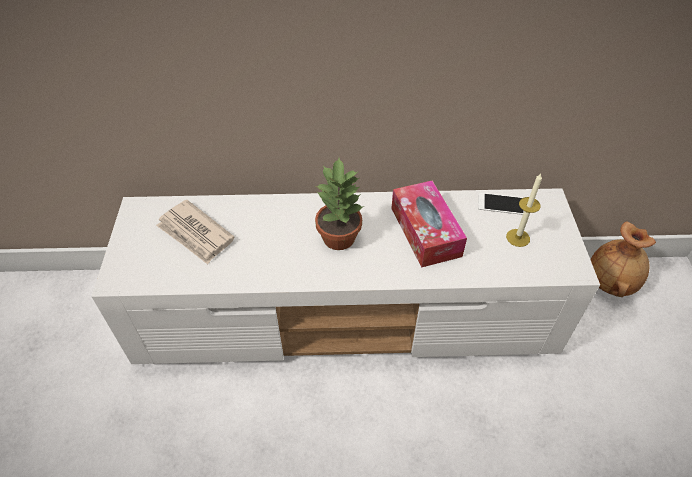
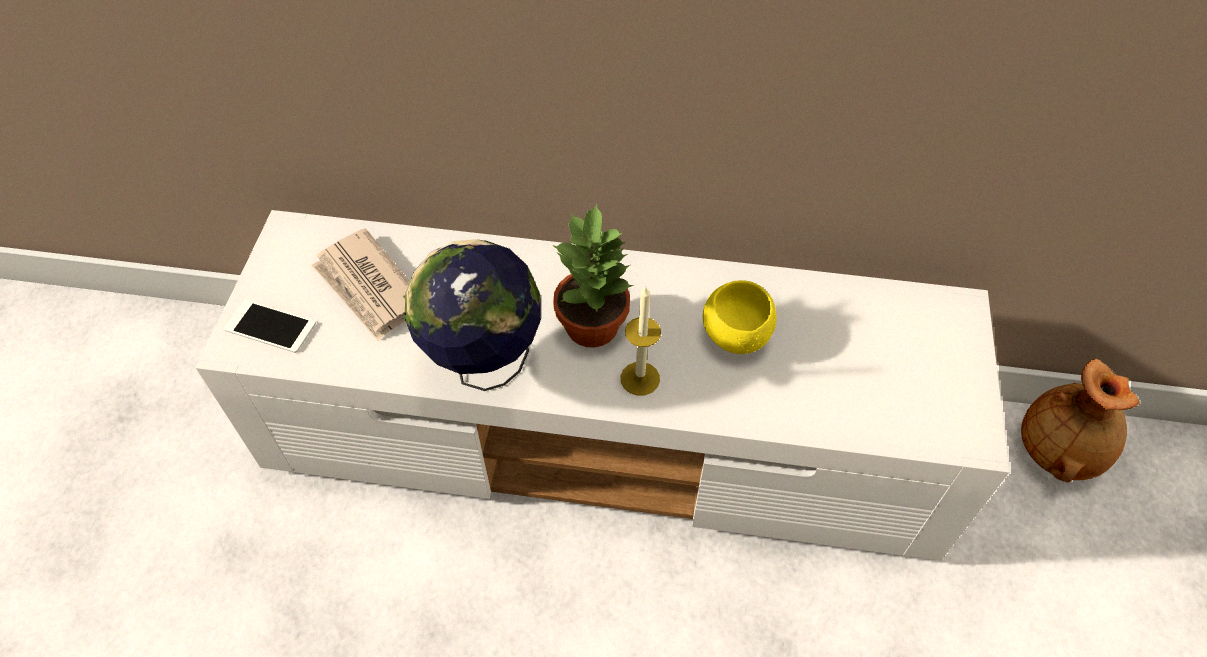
camera: 10 degrees right, 5 degrees up
(277, 269) = (484, 365): none -> globe
(425, 231) = (735, 335): tissue box -> yellow bowl
(502, 204) = (876, 305): phone -> phone (270, 326)
(518, 237) = (888, 368): candle -> candle (640, 378)

